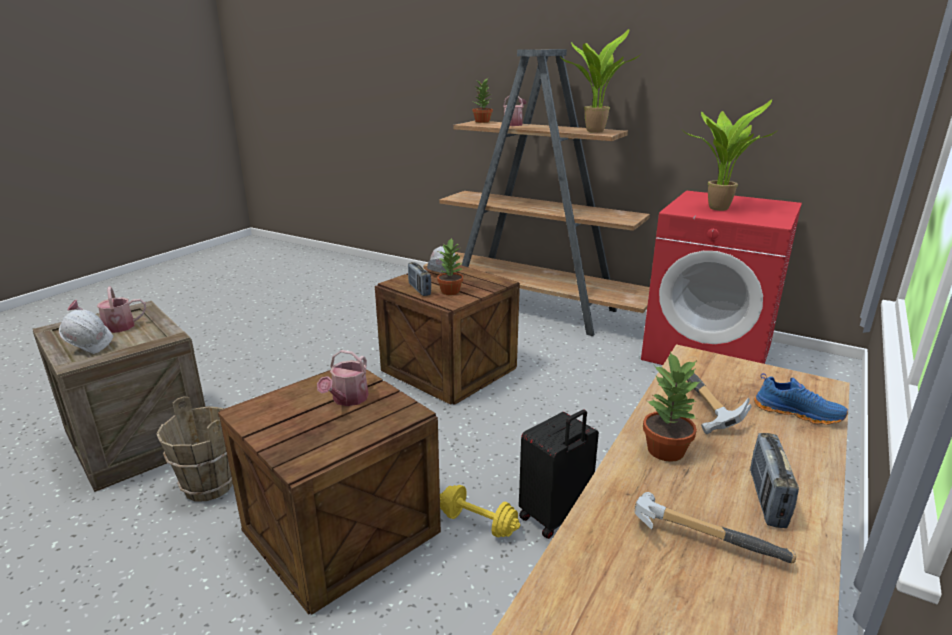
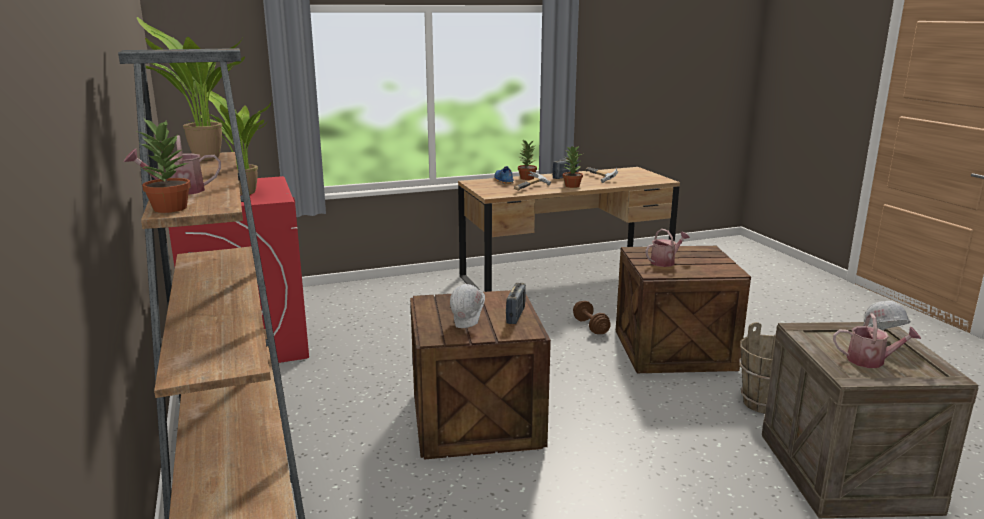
camera: 140 degrees left, 5 degrees down
(451, 291) = (490, 305): potted plant -> potted plant (526, 178)
(478, 523) = (590, 327): yellow dumbbell -> brown dumbbell
(555, 516) = (546, 316): black suitcase -> none

